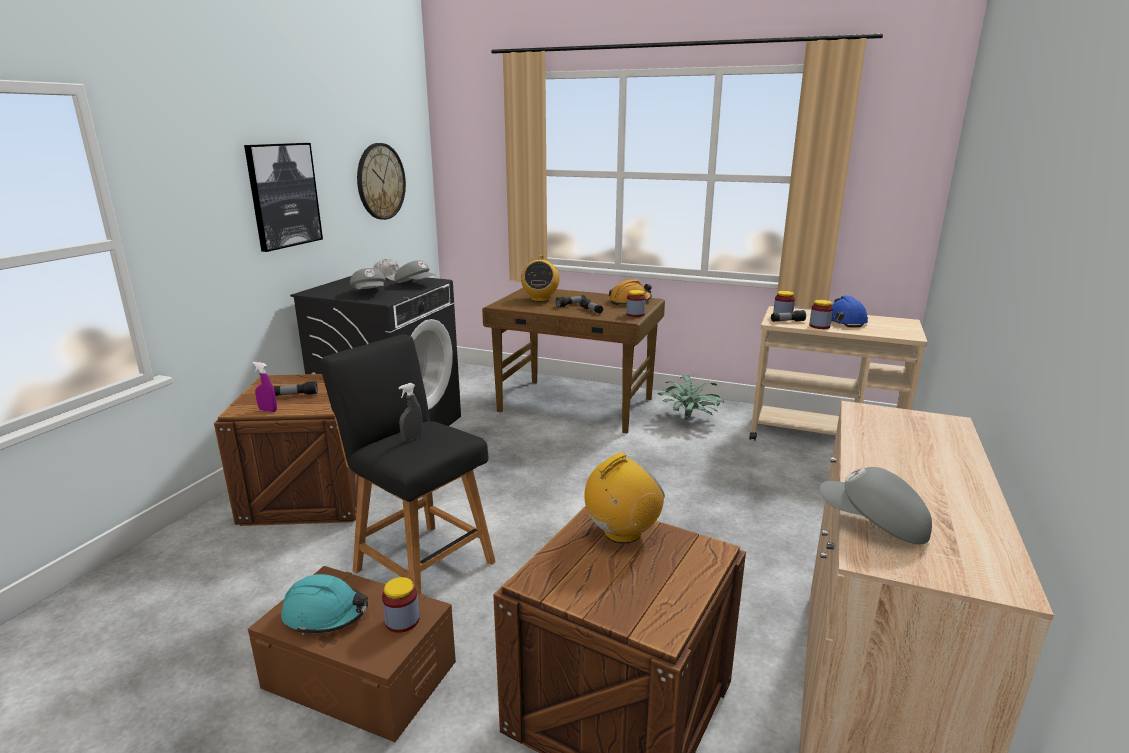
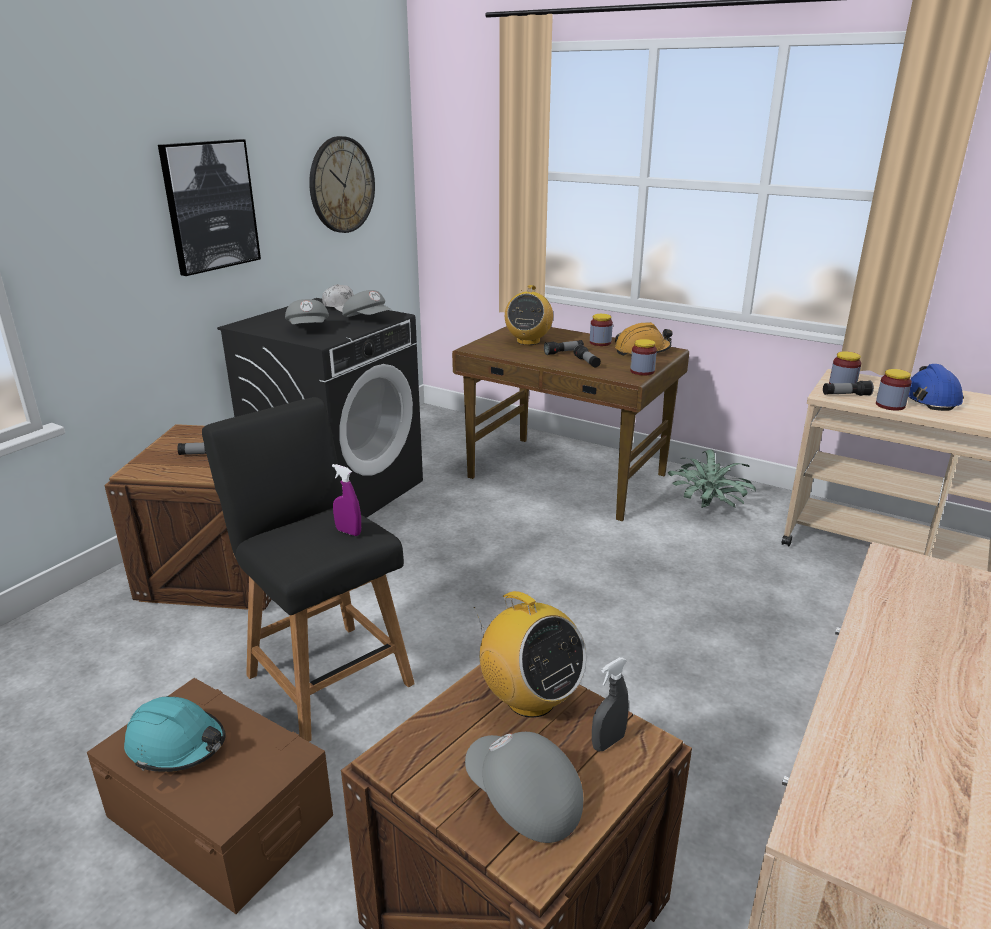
camera: 10 degrees right, 5 degrees up
(268, 410) = (166, 474): purple spray bottle -> purple spray bottle (348, 532)
(402, 621) = (260, 767): jar -> jar (600, 343)
(412, 438) = (309, 532): grey spray bottle -> grey spray bottle (608, 742)
(622, 532) = (530, 699): radio -> radio turned 75 degrees clockwise
(873, 524) = (846, 770): grey cap -> grey cap (523, 800)

